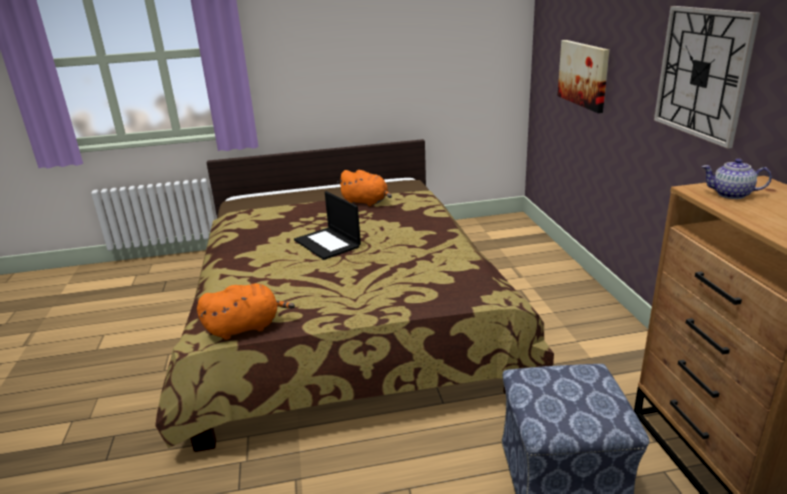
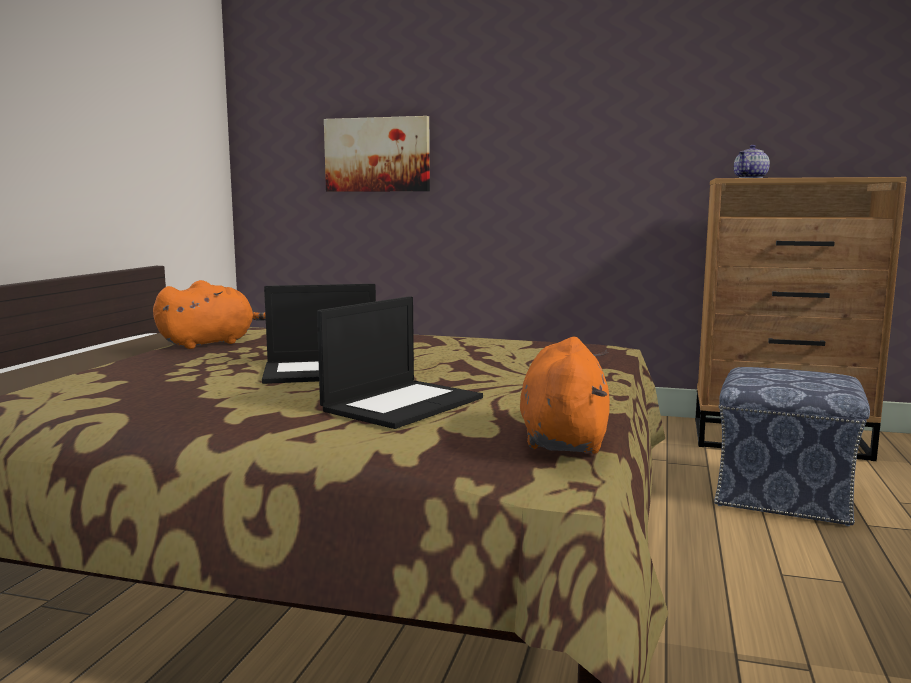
camera: 65 degrees left, 15 degrees down
(280, 278) = (403, 403): none -> laptop
(702, 73) = (596, 114): wall clock -> none

